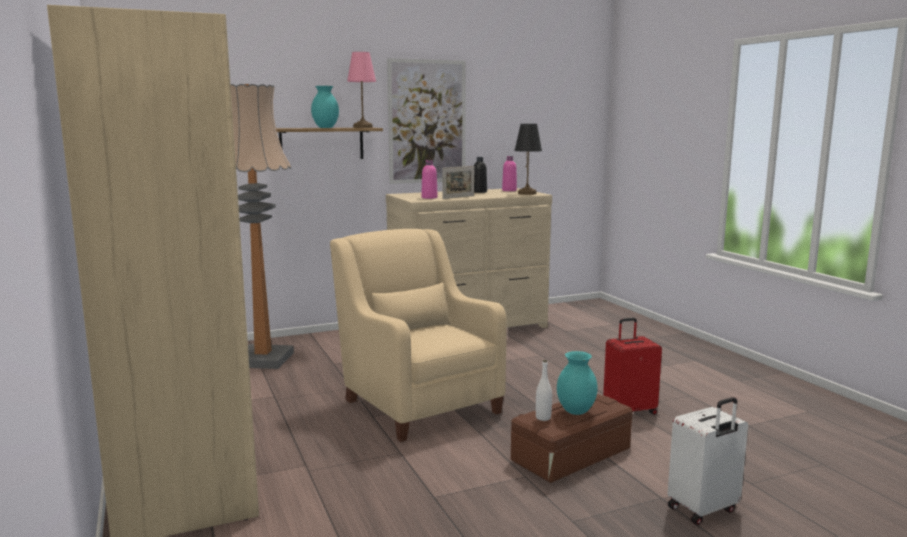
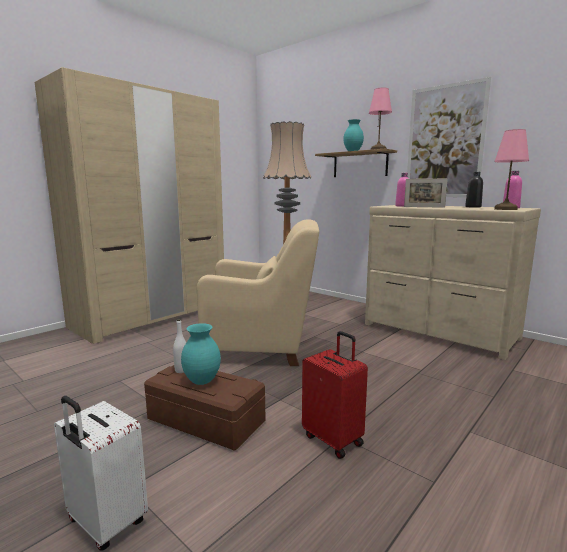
camera: 65 degrees right, 0 degrees up
(417, 403) = (262, 347): beige armchair -> beige armchair turned 60 degrees clockwise
(527, 193) = (506, 209): black table lamp -> pink table lamp

